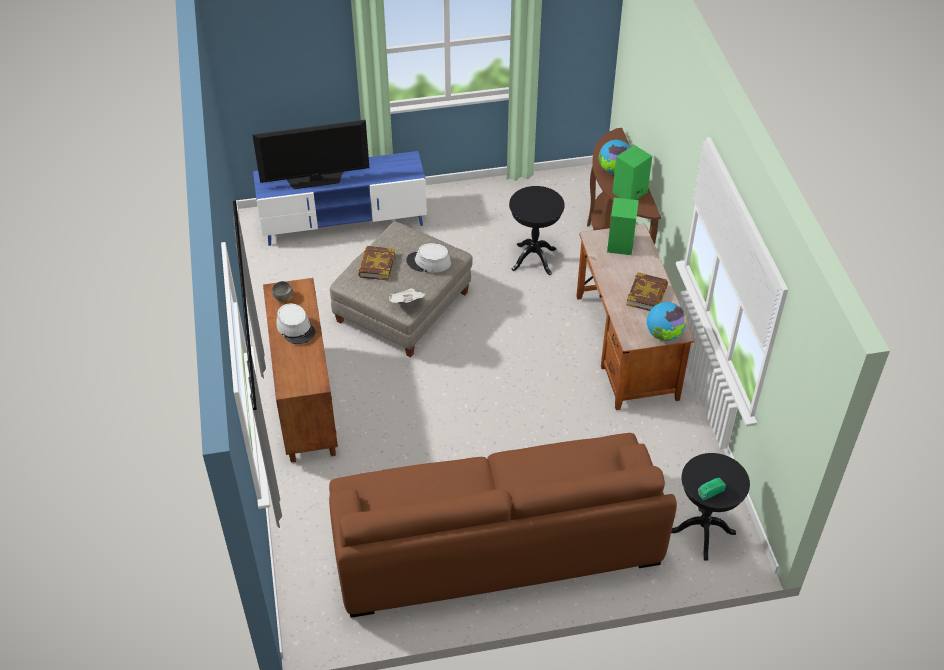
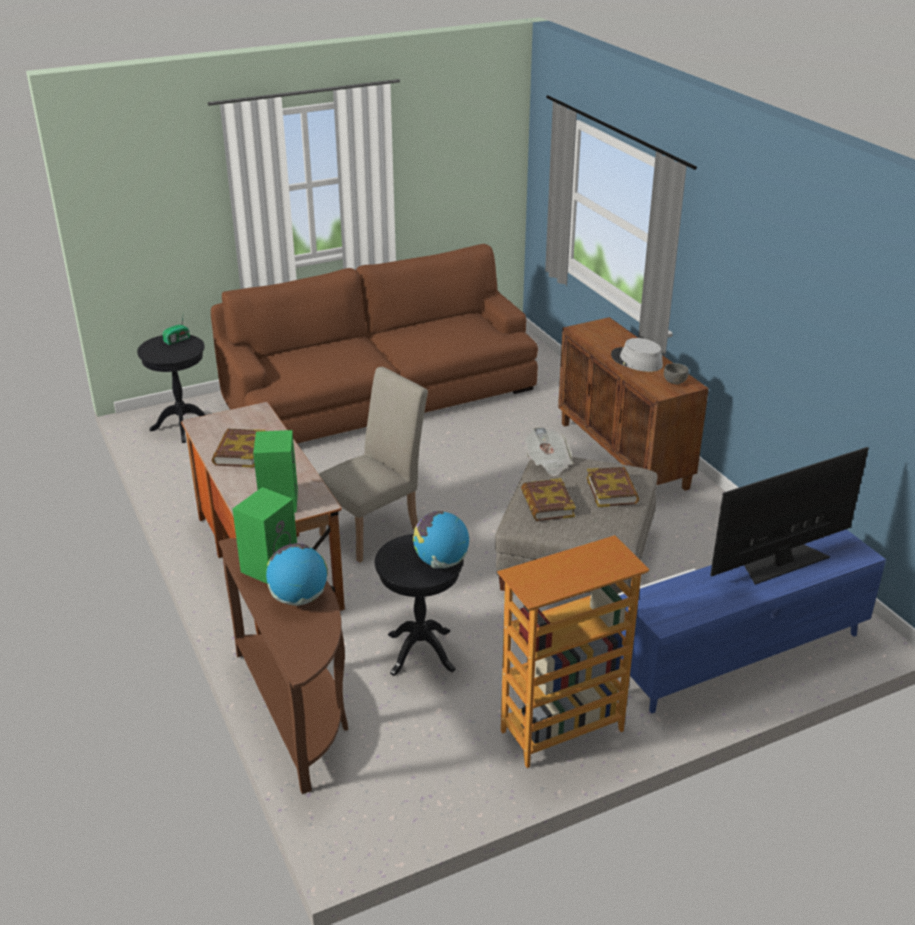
camera: 165 degrees right, 15 degrees down
(428, 262) = (547, 504): grey hat -> book
(470, 200) = (562, 732): none -> bookcase
(540, 362) = (376, 529): none -> beige chair
(664, 335) = (218, 420): globe -> globe (441, 562)

